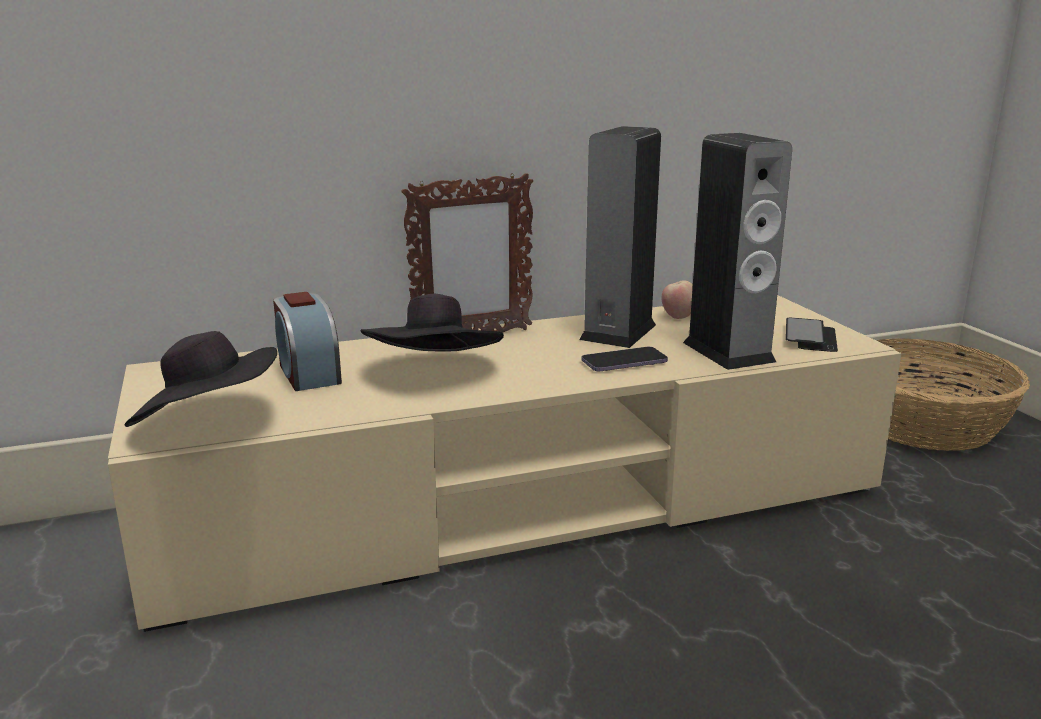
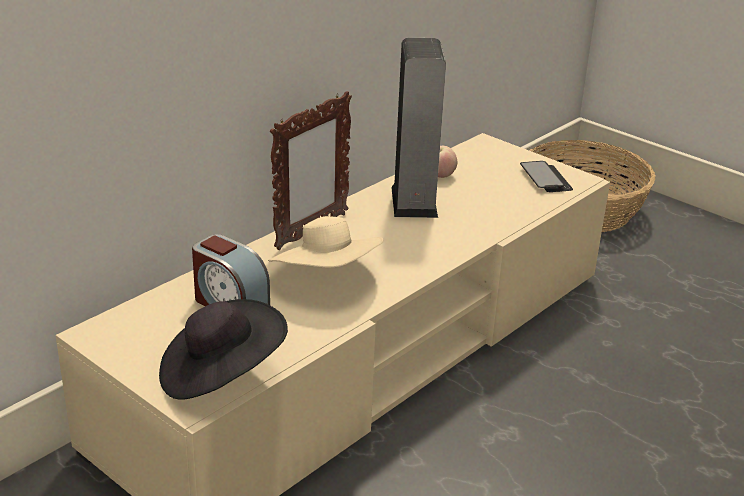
camera: 30 degrees left, 10 degrees up
(435, 372) = (327, 278): black hat -> beige hat
(624, 362) = (449, 233): phone -> none
(728, 352) = (507, 206): speaker -> none

